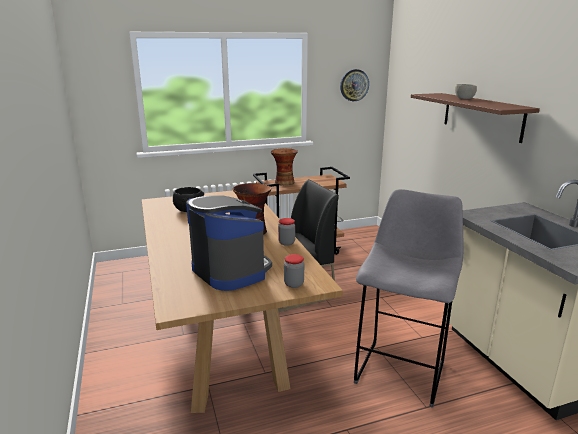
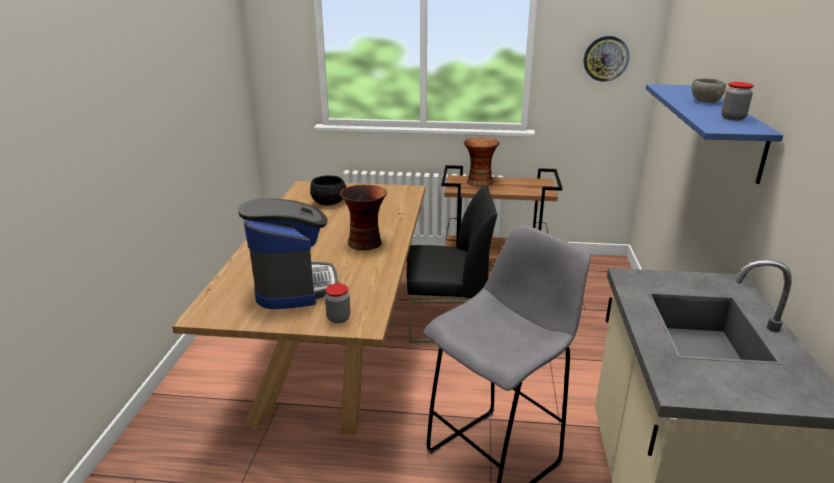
camera: 25 degrees right, 5 degrees up
(286, 243) = (386, 265): jar -> jar (733, 118)
(481, 116) = (730, 131): brown shelf -> blue shelf

